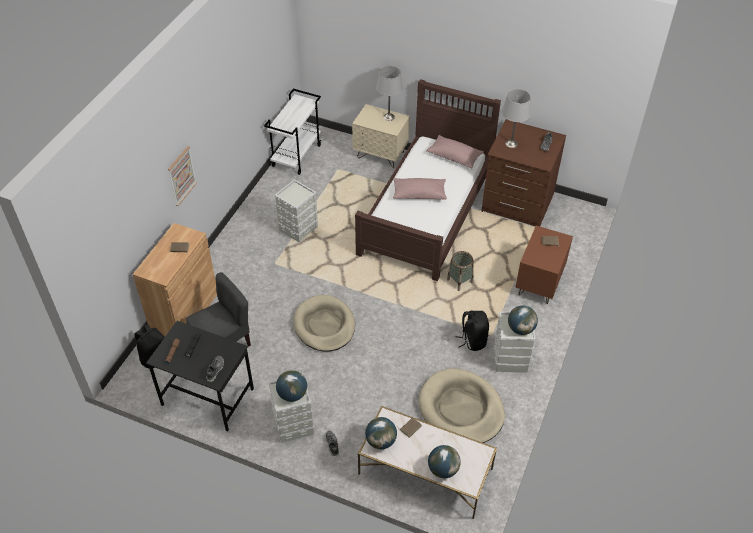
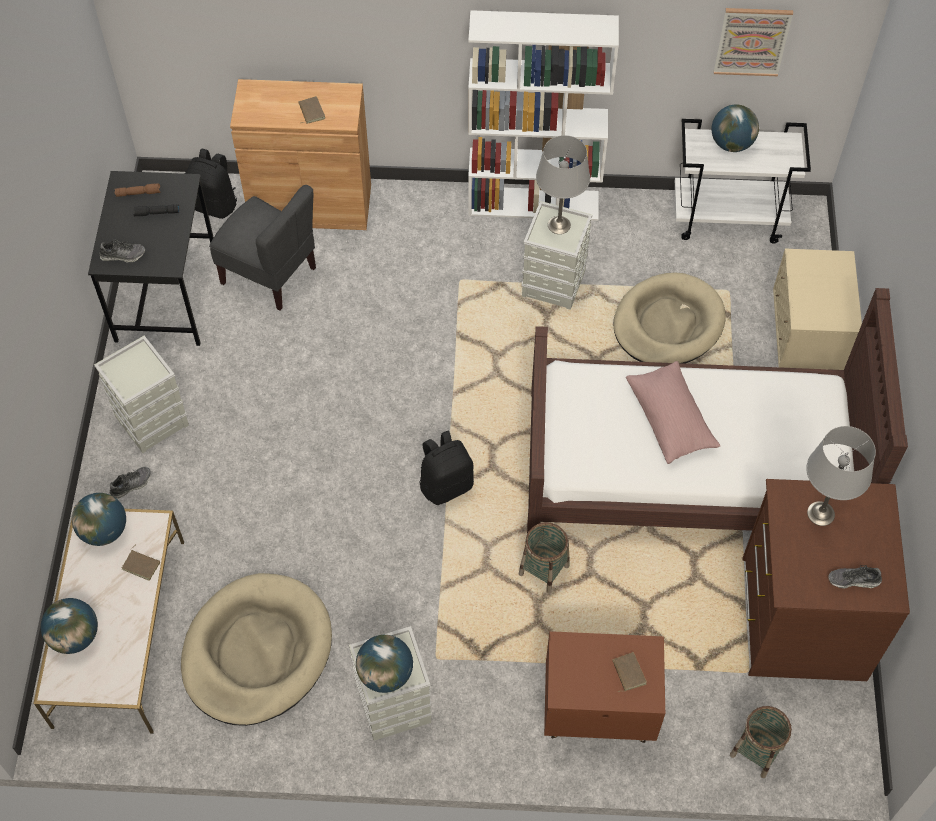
camera: 70 degrees right, 10 degrees up
(181, 176) = (417, 38): picture -> picture (752, 41)
(243, 220) = (534, 203): none -> white bookcase
(292, 394) = (133, 375): globe -> globe (731, 144)
(324, 325) = (358, 395): beige dog bed -> beige dog bed (668, 323)
(388, 117) = (837, 299): grey table lamp -> grey table lamp (558, 225)
(454, 157) = (807, 448): pink pillow -> none
(472, 340) = (413, 630): black backpack -> black backpack (446, 485)
(574, 238) = (756, 751): none -> basket

